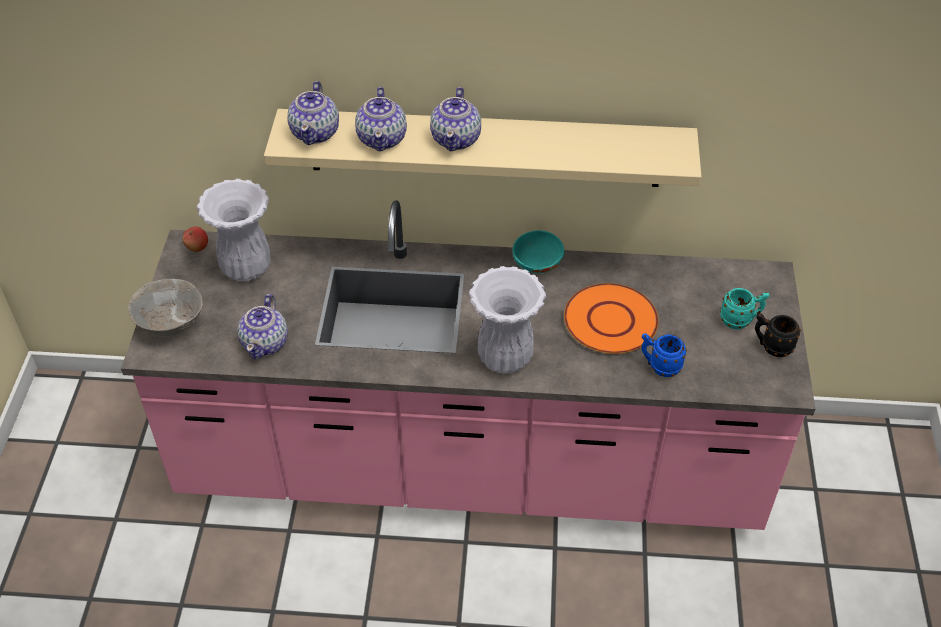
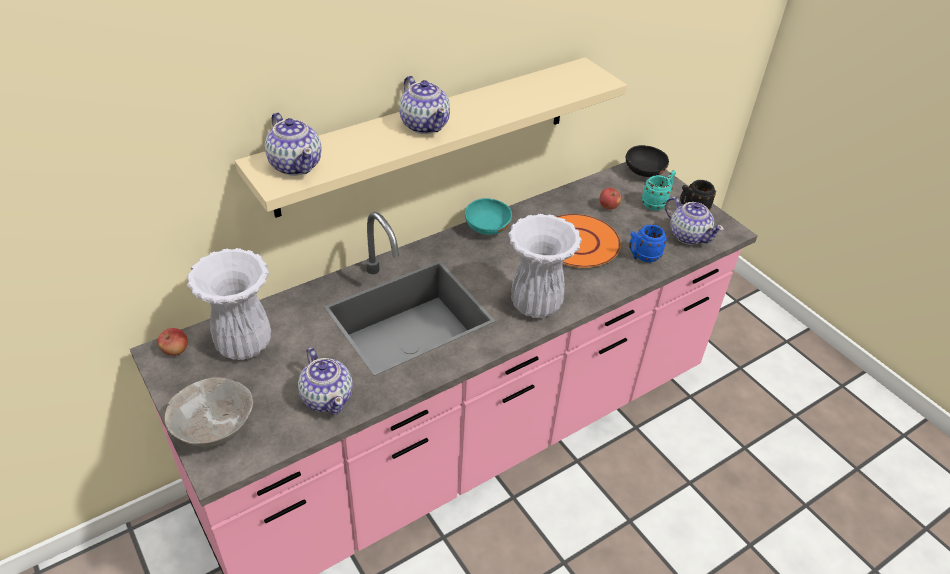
camera: 40 degrees left, 5 degrees down
(382, 139) = (362, 147): teapot -> teapot (688, 235)
(682, 299) = (608, 207): none -> apple
(764, 282) = (643, 173): none -> black bowl

